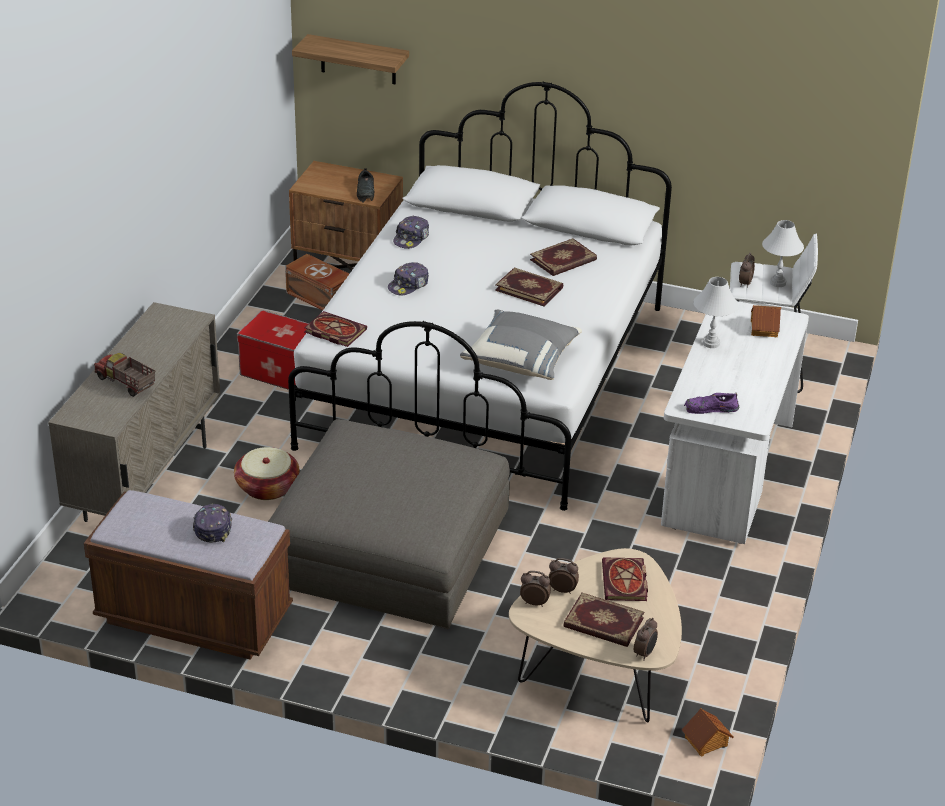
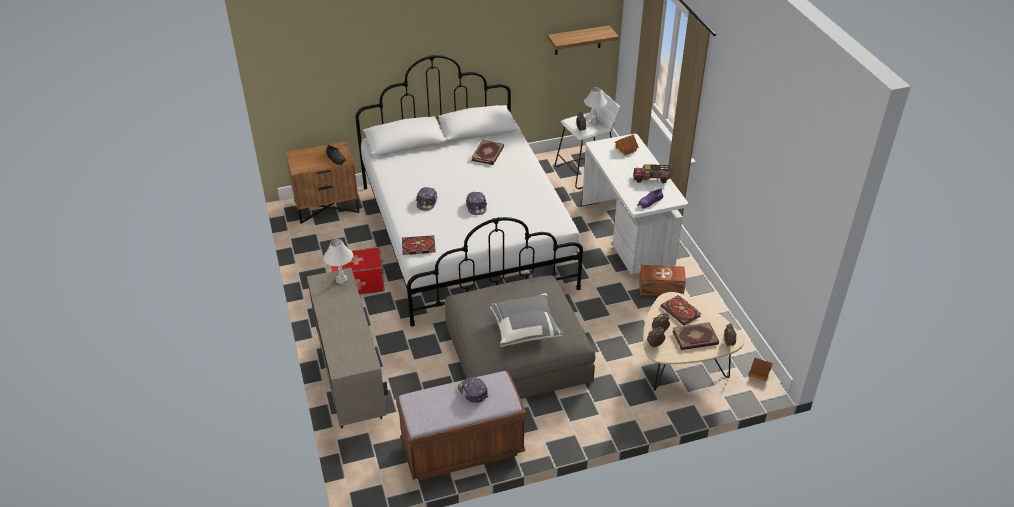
camera: 35 degrees left, 5 degrees up
(125, 383) = (349, 333): toy truck -> toy truck (651, 179)
(267, 487) = (420, 354): basket -> none
(320, 298) = (331, 232): brown storage box -> brown storage box (661, 289)
(358, 60) = (305, 80): shelf -> shelf (578, 40)
(411, 238) = (397, 175): cap -> cap (476, 207)
(522, 360) = (530, 218): grey pillow -> grey pillow (525, 329)
(529, 288) = (489, 177): book -> none
(710, 343) = (611, 167): white table lamp -> white table lamp (341, 279)

